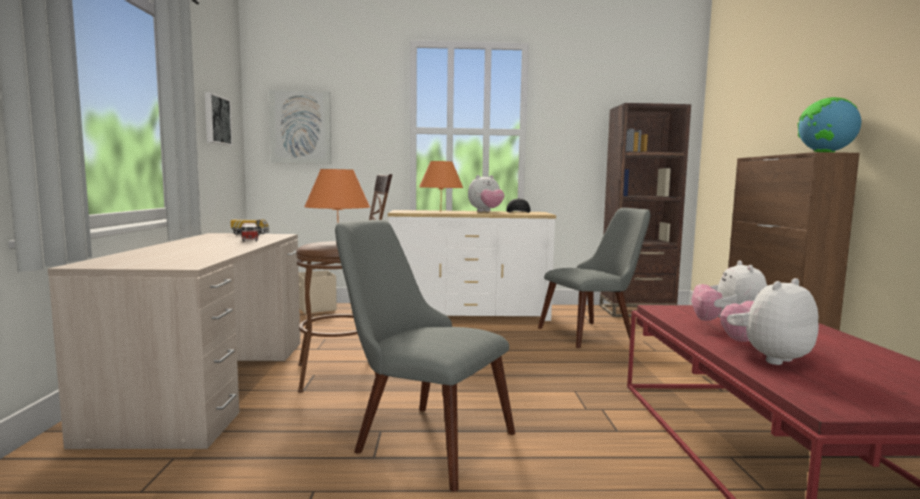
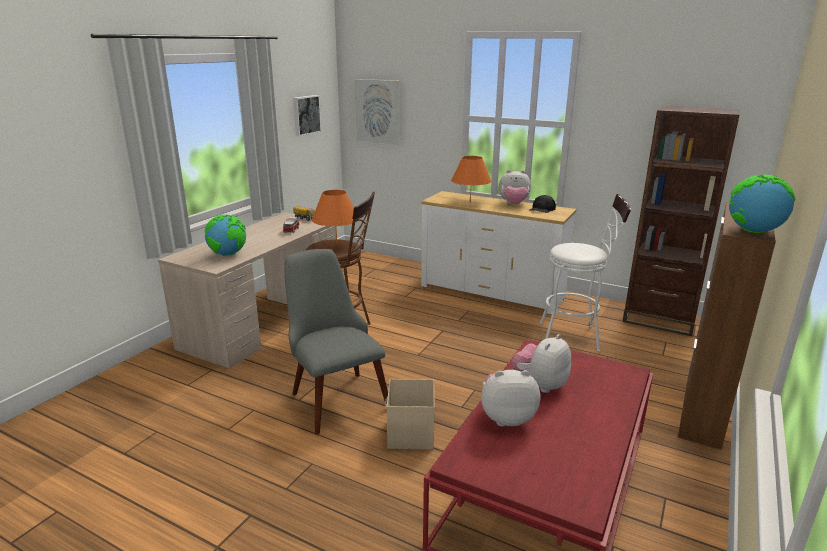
camera: 30 degrees right, 15 degrees up
(186, 257) = (228, 254): none -> globe
(316, 308) = (382, 262): beige storage box -> beige storage box (410, 434)
(594, 332) = (575, 337): grey chair -> white stool

